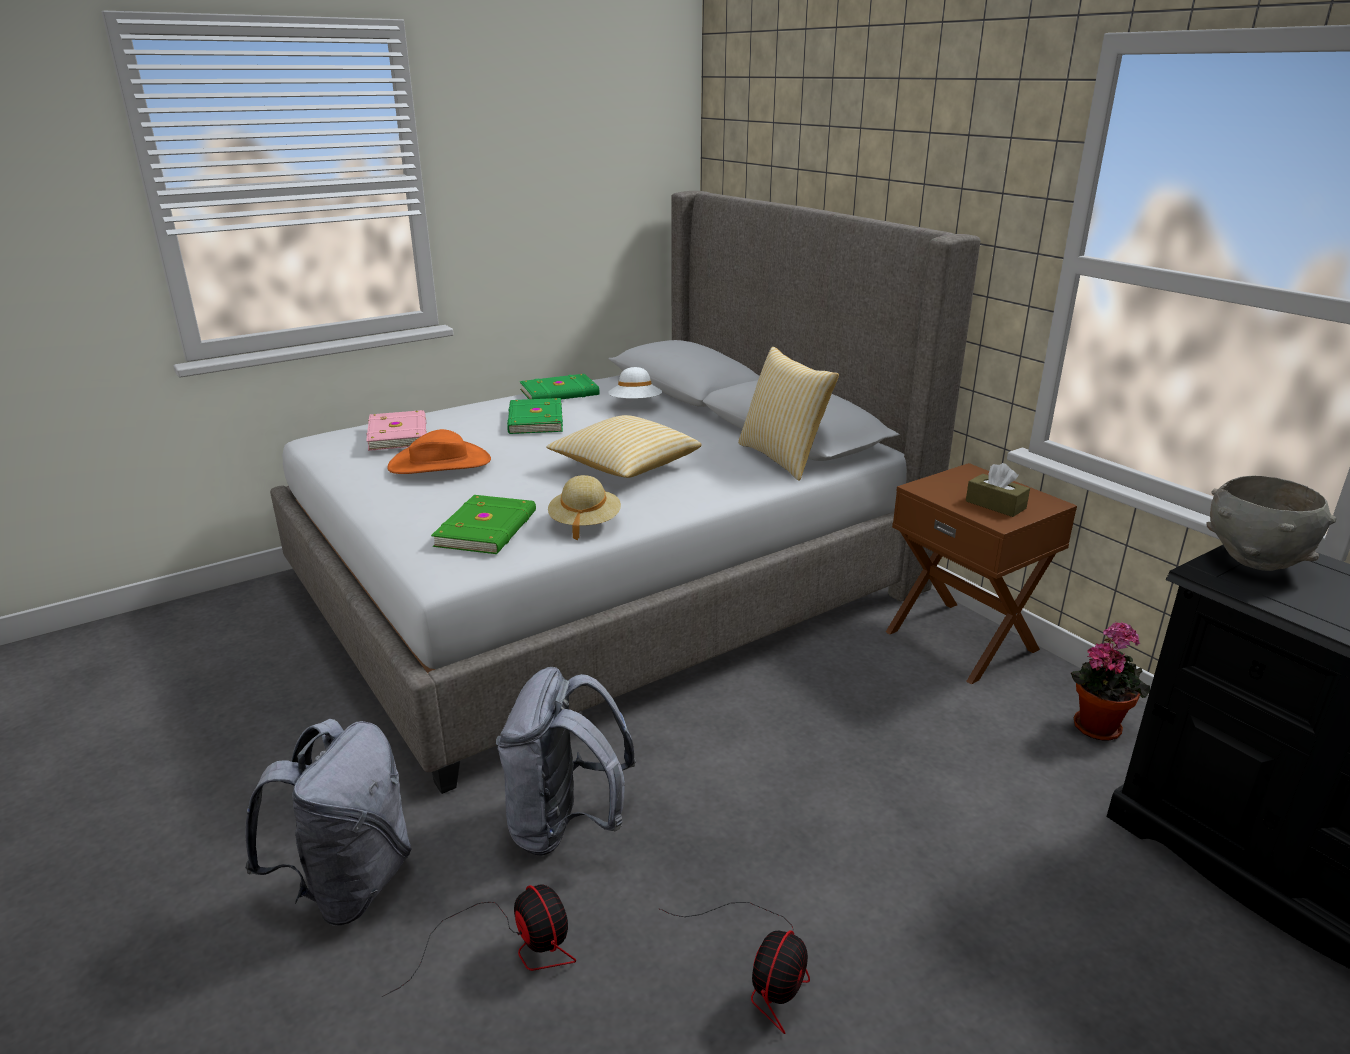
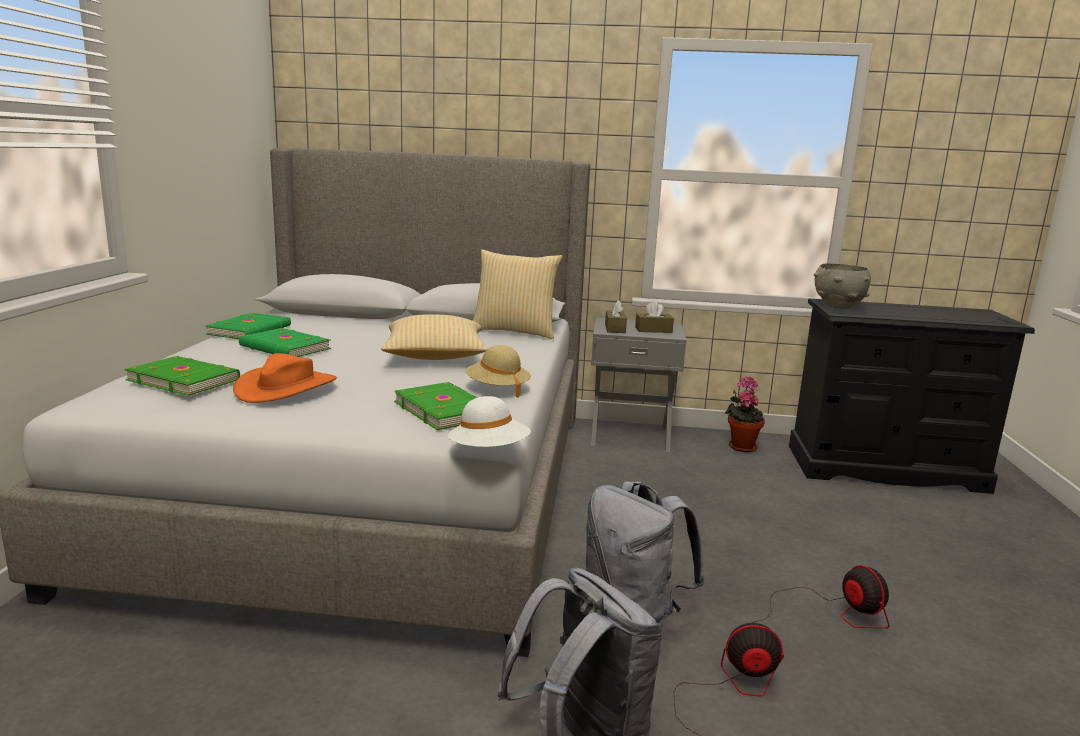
camera: 50 degrees left, 10 degrees down
(399, 434) = (184, 379): pink book -> green book
(635, 405) = (337, 326): white hat -> white hat (489, 452)
(945, 487) = (615, 328): none -> brown tissue box
(962, 640) = (630, 435): brown nightstand -> grey nightstand

